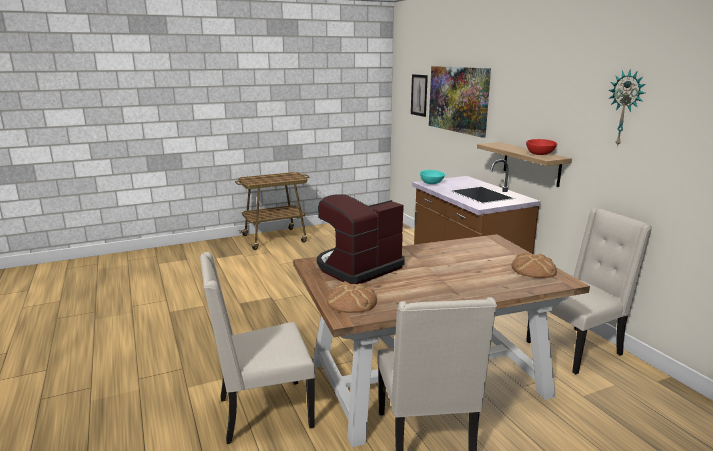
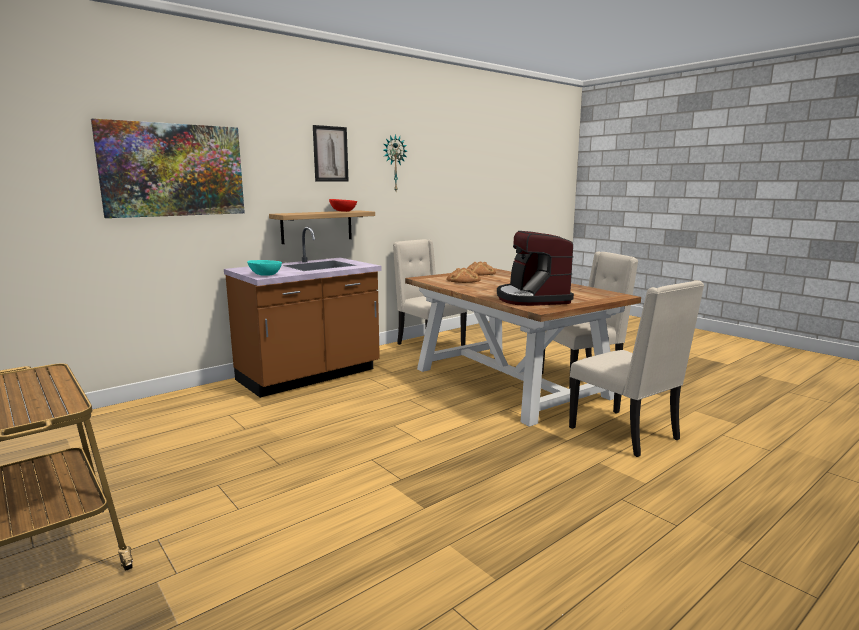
camera: 105 degrees left, 5 degrees down
(351, 301) = (596, 296): bread -> bread (463, 280)
(358, 267) = (532, 298): coffee machine -> coffee machine turned 45 degrees clockwise
(419, 95) = (46, 170): picture -> picture (330, 154)

